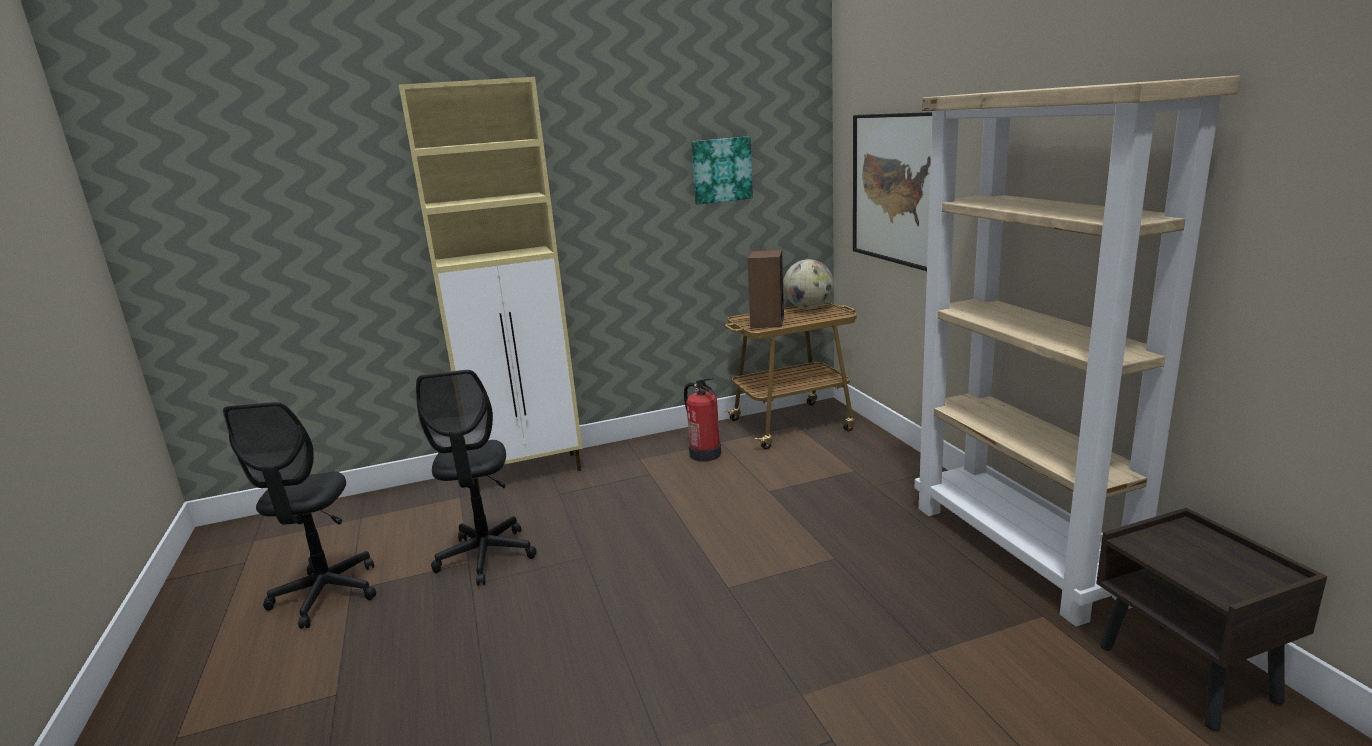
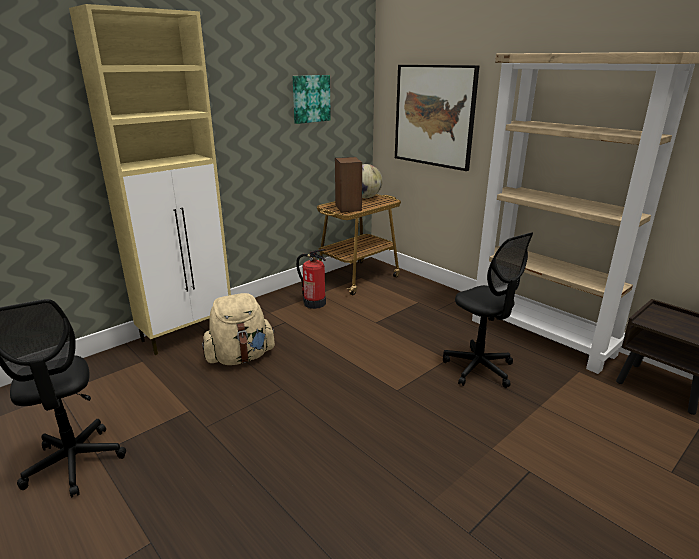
camera: 25 degrees left, 5 degrees up
(486, 556) = (202, 403): black office chair -> black office chair (479, 369)
(565, 510) = (240, 357): none -> beige backpack

